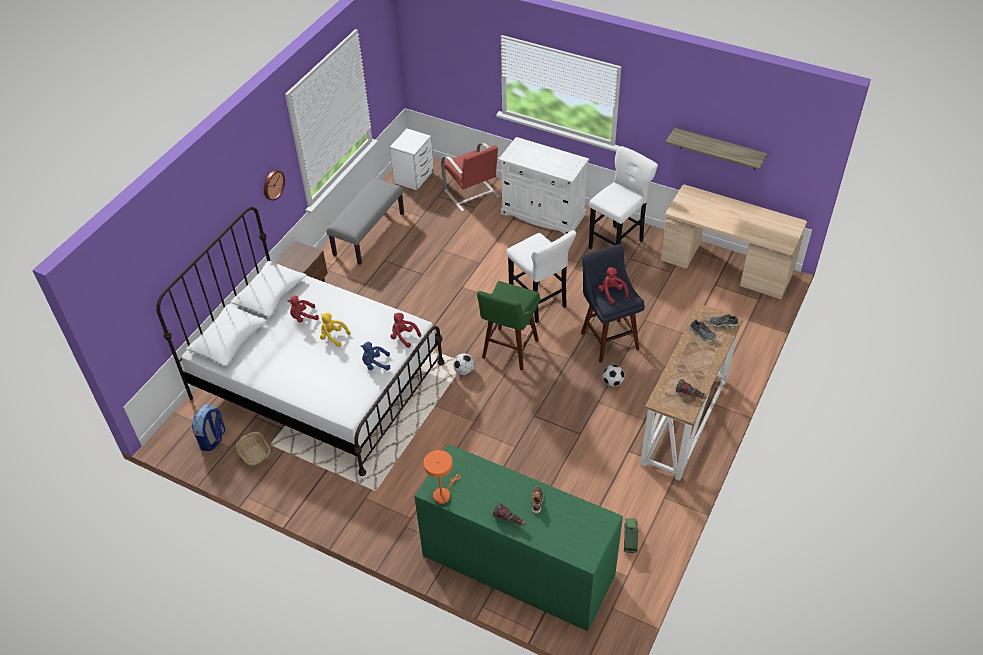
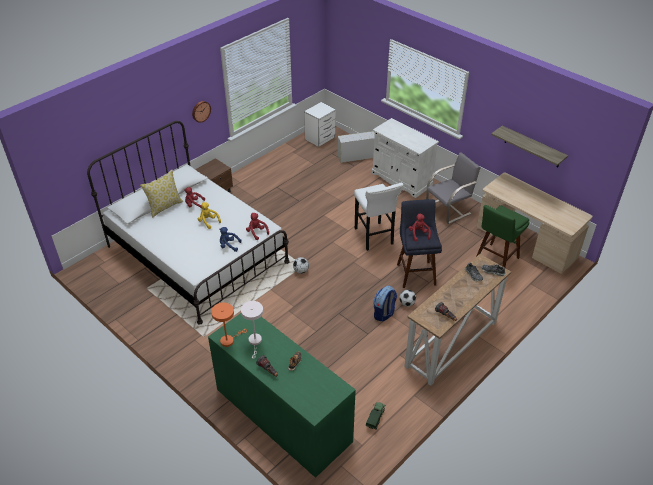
camera: 15 degrees right, 5 degrees down
(213, 439) = (110, 276): backpack -> backpack (384, 313)
(254, 453) = (133, 291): basket -> none
(264, 328) = (165, 206): none -> pillow
(368, 234) = (273, 168): grey bench -> none
(472, 194) = (356, 157): red chair -> white storage box
(477, 488) = (255, 342): none -> white table lamp
(508, 351) = (338, 265): green stool -> green stool (495, 261)
(617, 243) = (449, 209): white stool -> grey chair

